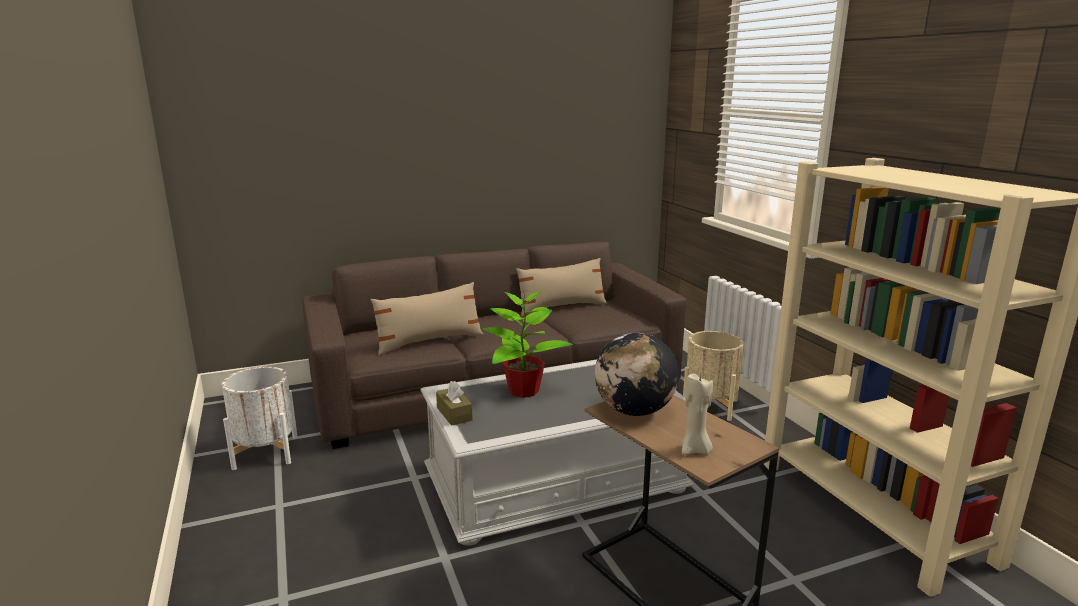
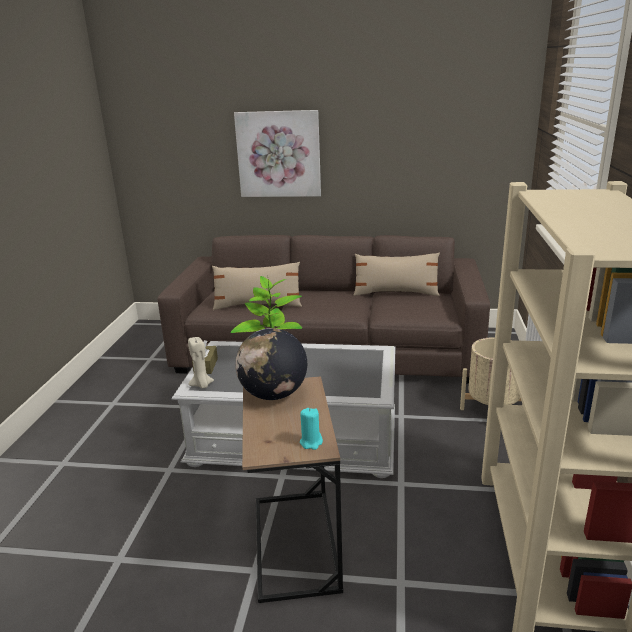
camera: 30 degrees right, 5 degrees up
(266, 452) = (137, 365): white planter -> none
(408, 160) = (279, 154): none -> picture
(695, 450) = (270, 439): beige candle -> beige candle (202, 385)
(736, 442) = (311, 442): none -> turquoise candle

